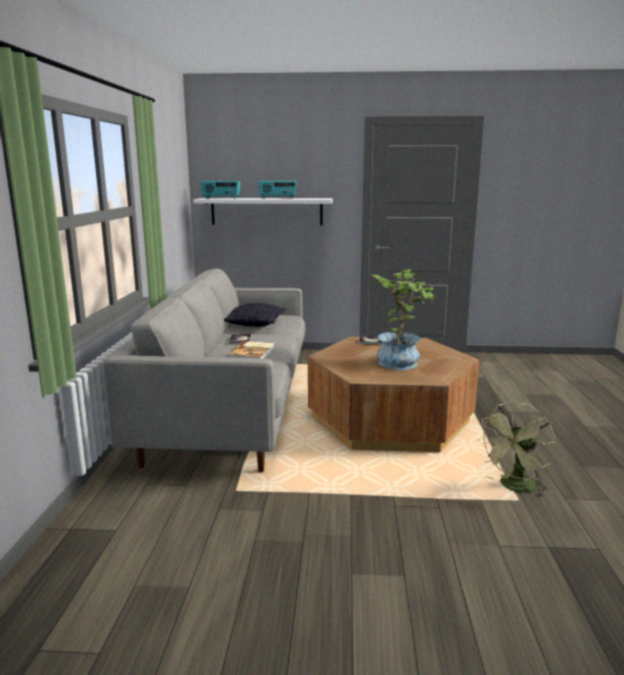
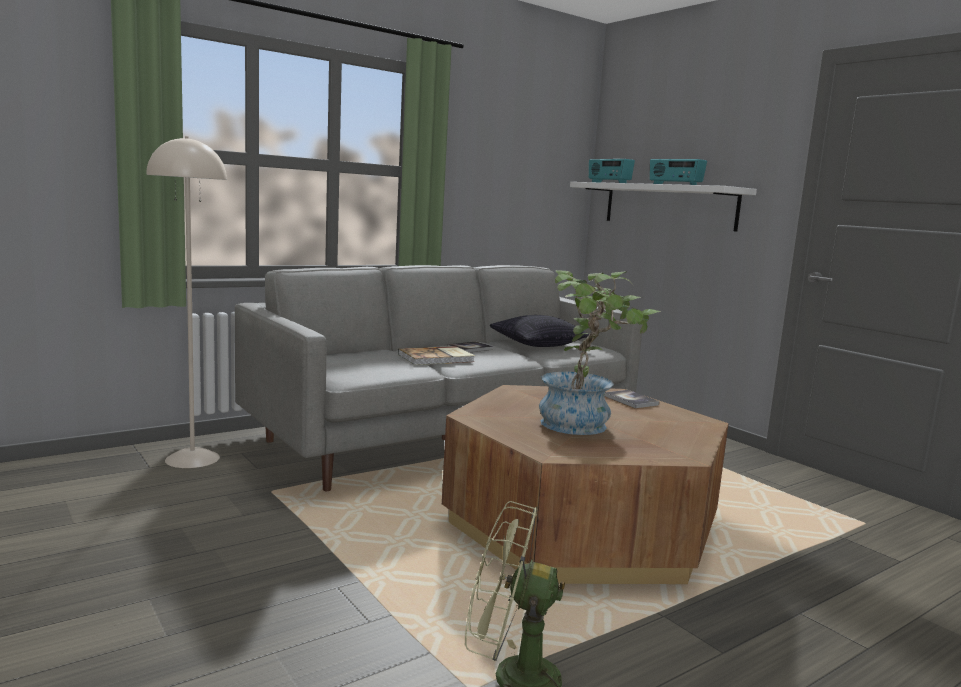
camera: 50 degrees right, 5 degrees down
(126, 506) = (193, 458): none -> beige floor lamp

